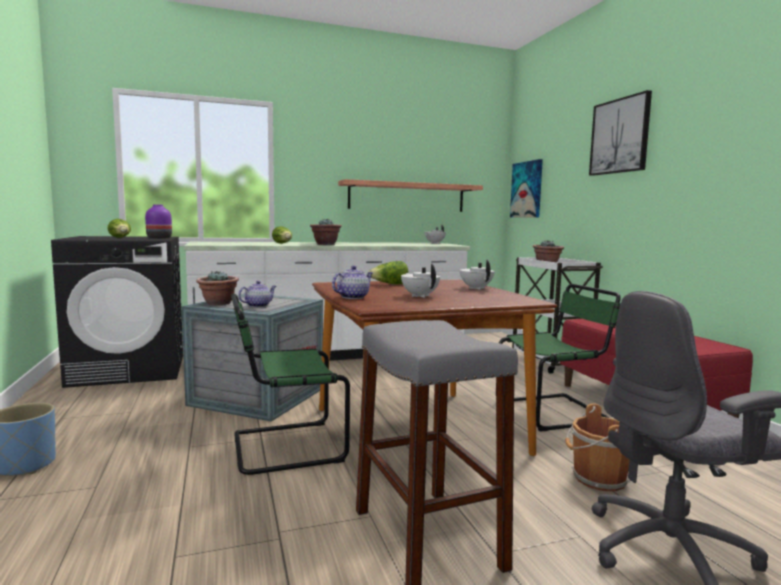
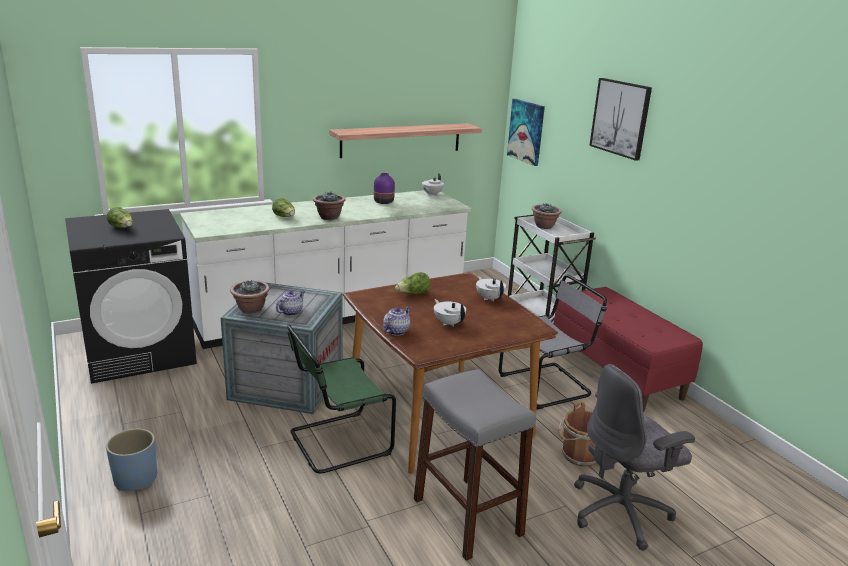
camera: 10 degrees left, 15 degrees up
(158, 238) = (161, 225): purple vase -> purple vase (383, 202)
(554, 412) = (547, 385): green chair -> grey chair

